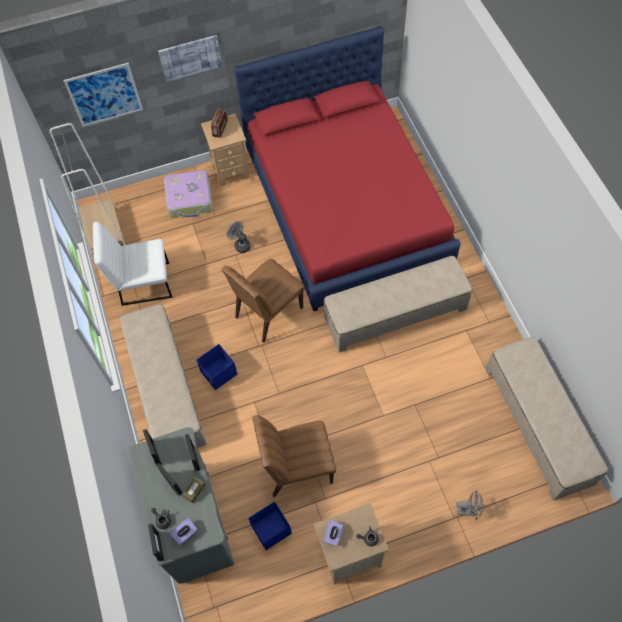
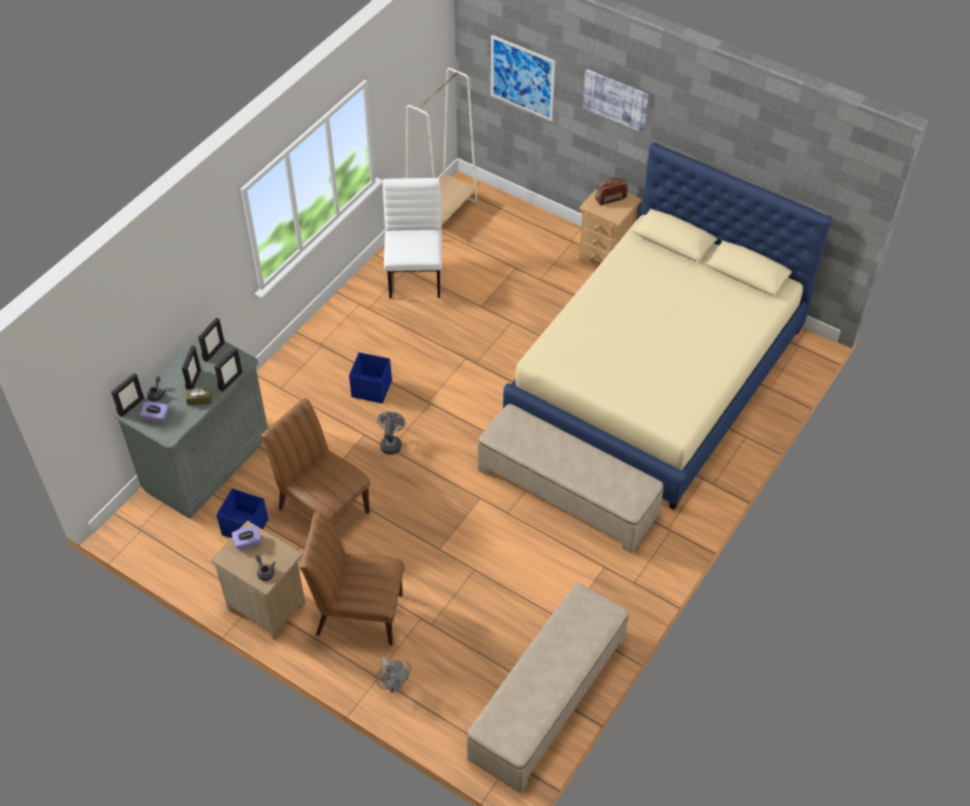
camera: 50 degrees right, 10 degrees down
(143, 283) = (415, 274): white chair -> white chair turned 45 degrees clockwise
(165, 387) = (322, 359): beige bench -> none
(190, 199) = (540, 249): suitcase -> none
(240, 244) = (527, 318): grey fan -> grey fan (391, 443)
(269, 312) = (472, 387): brown chair -> brown chair (360, 614)
(346, 206) = (656, 374): red bed -> beige bed

